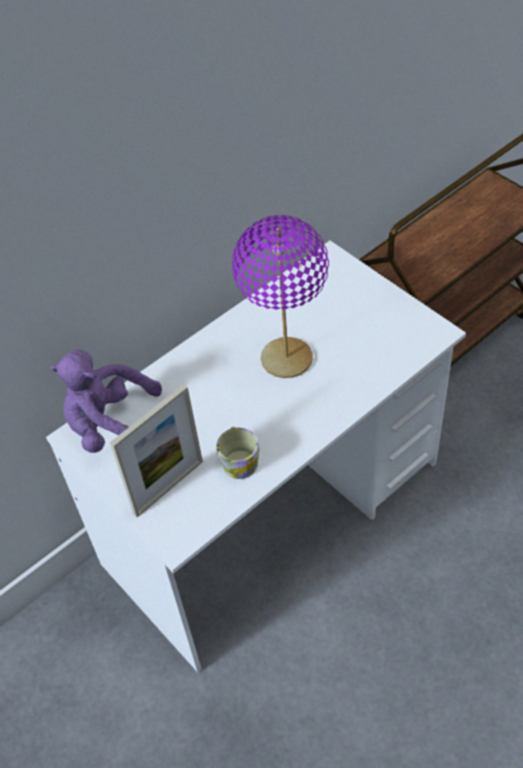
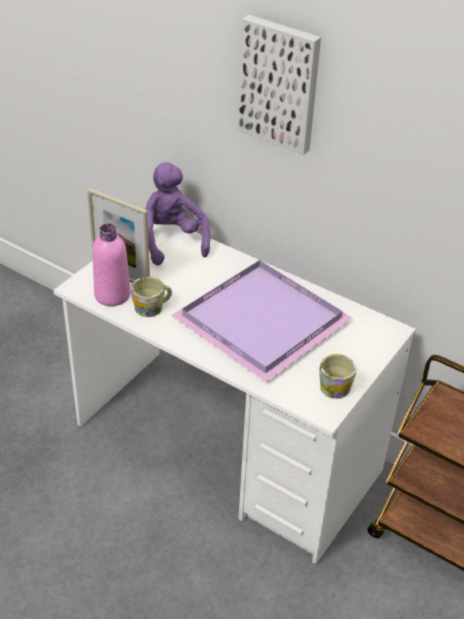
camera: 70 degrees right, 10 degrees down
(138, 147) = (280, 84): none -> picture
(203, 501) = (112, 295): none -> pink bottle
(286, 359) = (261, 318): purple table lamp -> purple tray
(400, 317) = (334, 384): none -> mug

